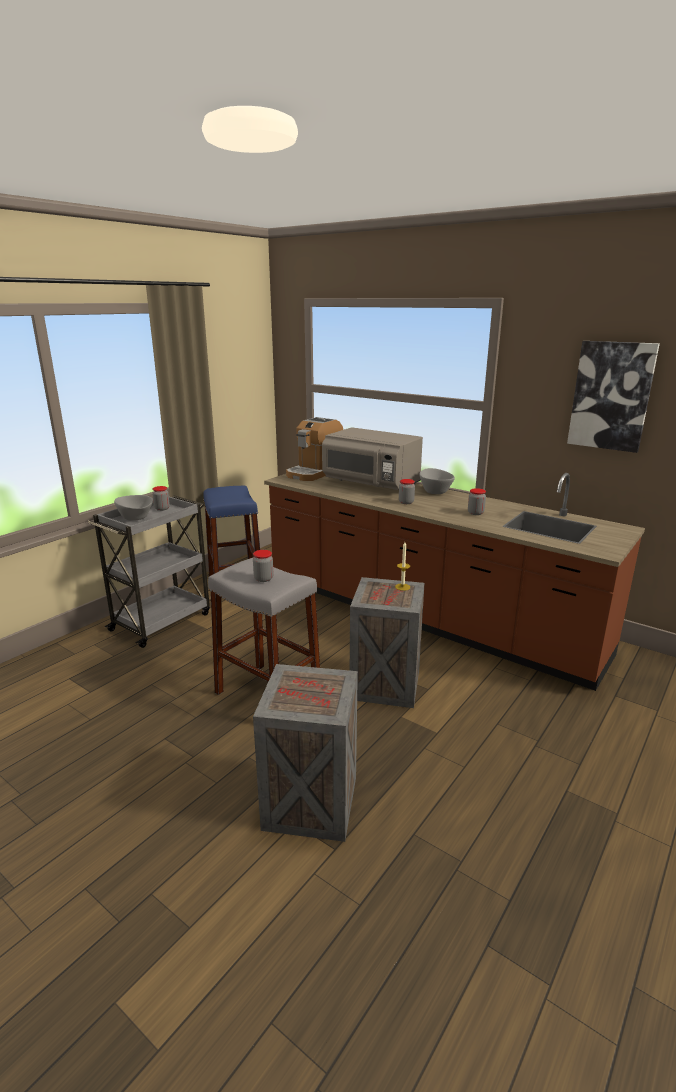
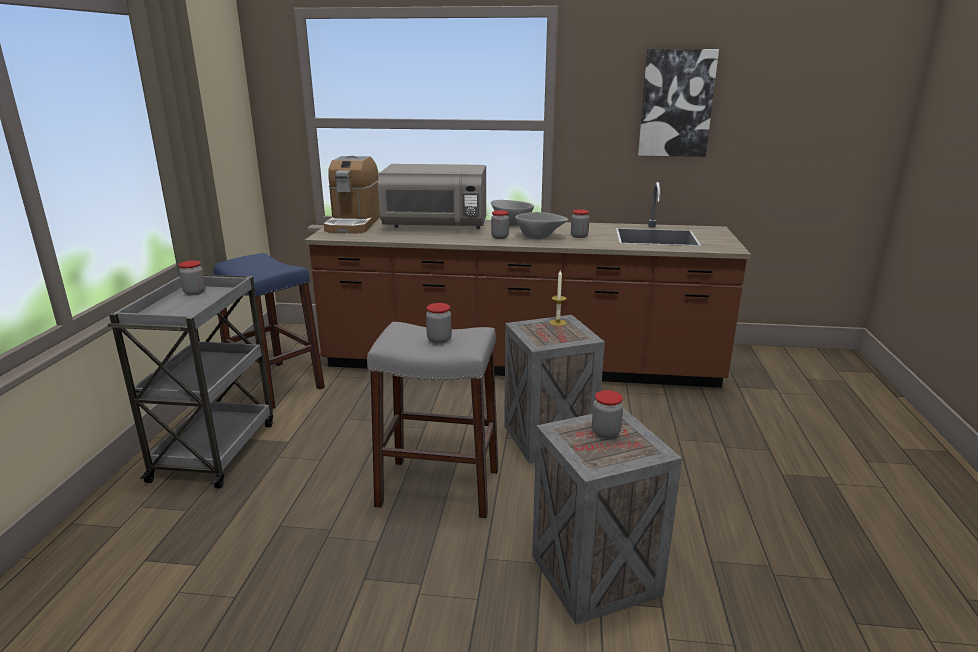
camera: 30 degrees left, 0 degrees up
(136, 519) = (175, 310): grey bowl -> grey bowl (540, 237)
(316, 686) = (605, 433): none -> jar

